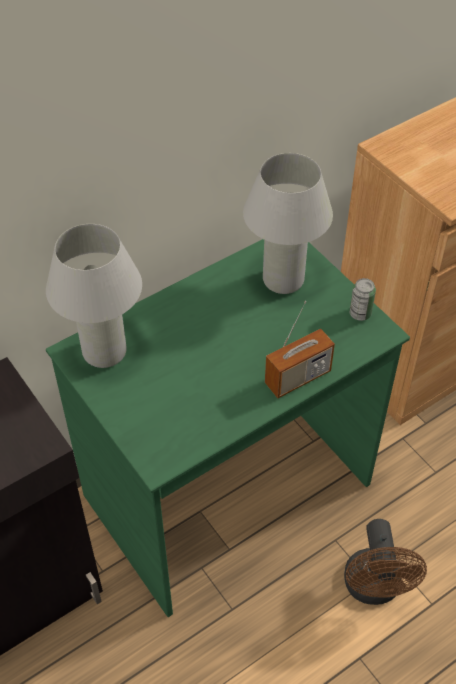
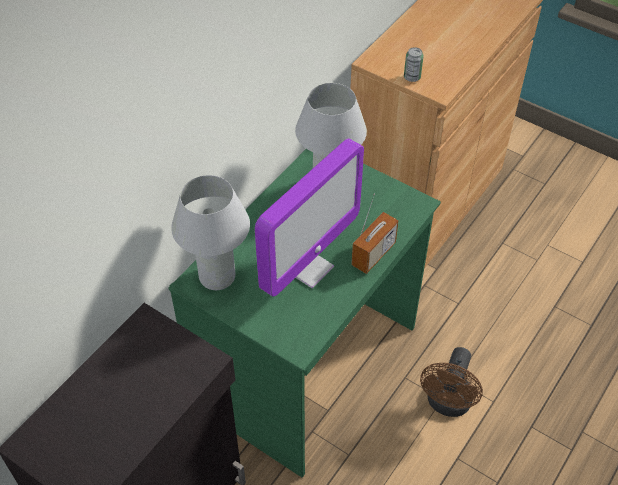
camera: 20 degrees left, 0 degrees up
(212, 371) = (307, 268): none -> monitor
(360, 313) = (397, 194): can -> can (412, 77)
(374, 589) = (447, 404): brown fan -> brown fan turned 45 degrees clockwise

